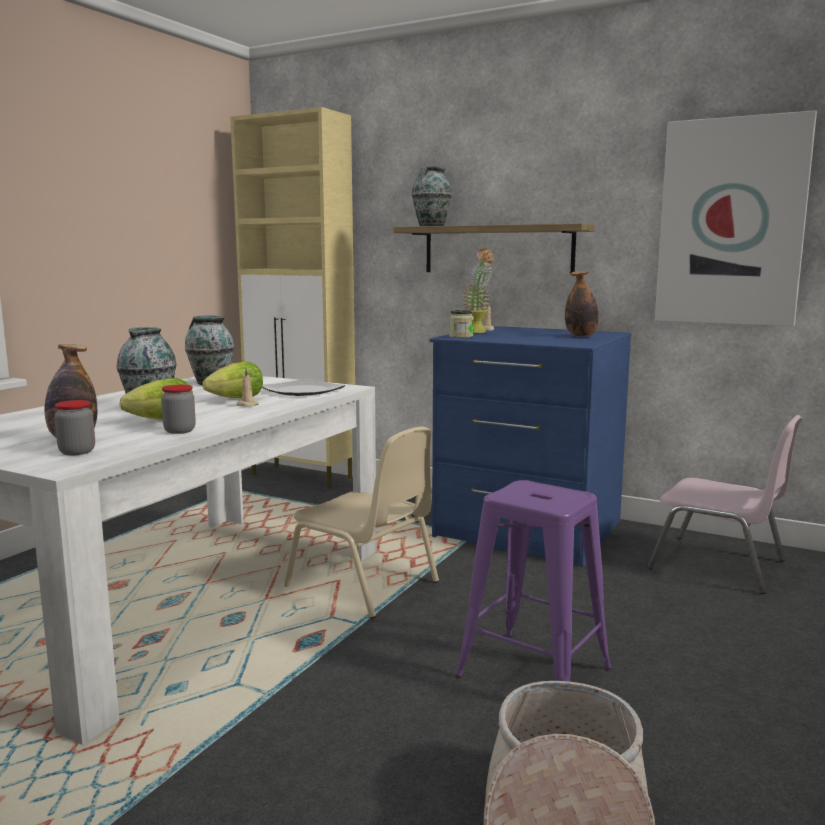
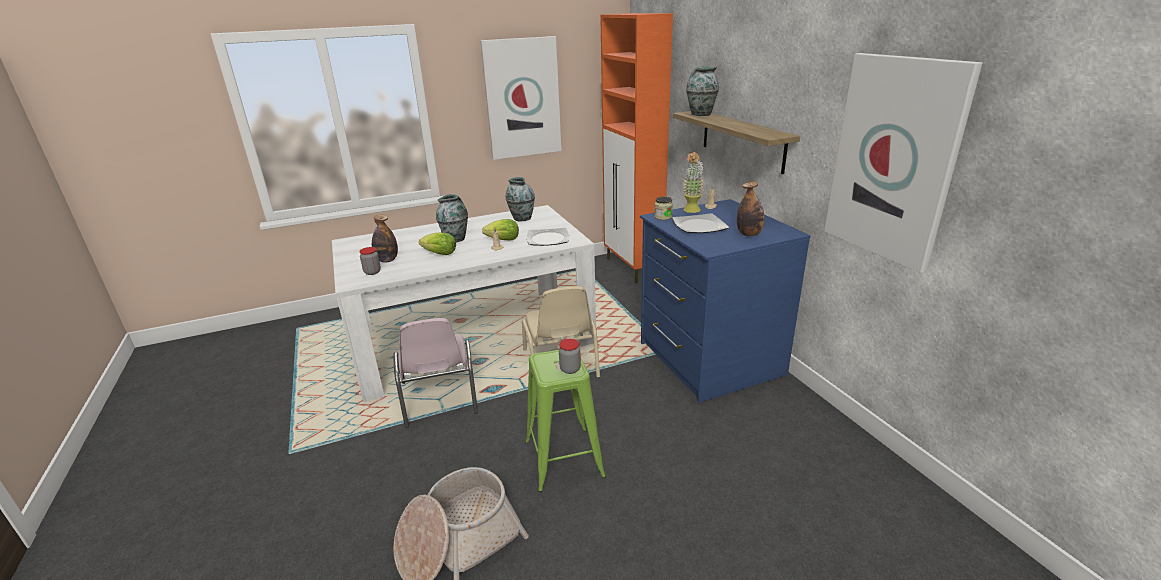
camera: 40 degrees right, 15 degrees up
(133, 220) = (522, 98): none -> picture
(179, 431) = (431, 265): jar -> jar (570, 369)
(302, 476) = (633, 268): beige cabinet -> orange cabinet
(518, 337) = (699, 226): none -> plate
(532, 671) = (563, 458): purple stool -> green stool
(719, 565) = (800, 442): pink chair -> pink chair (439, 398)

